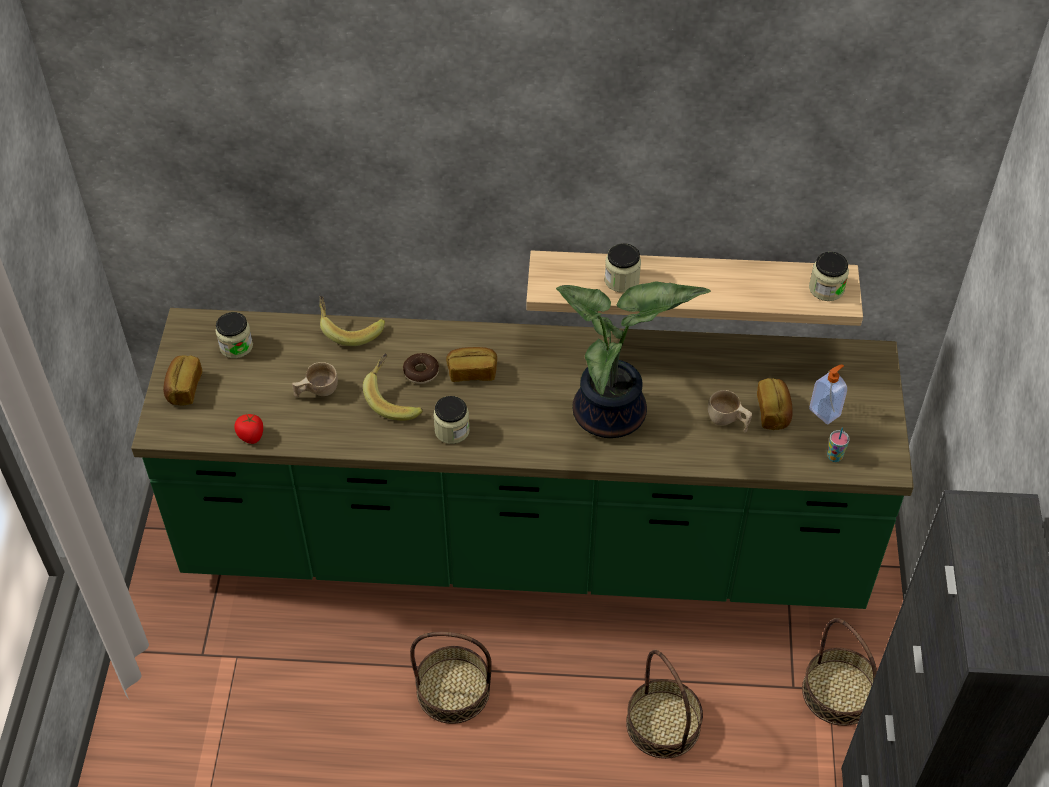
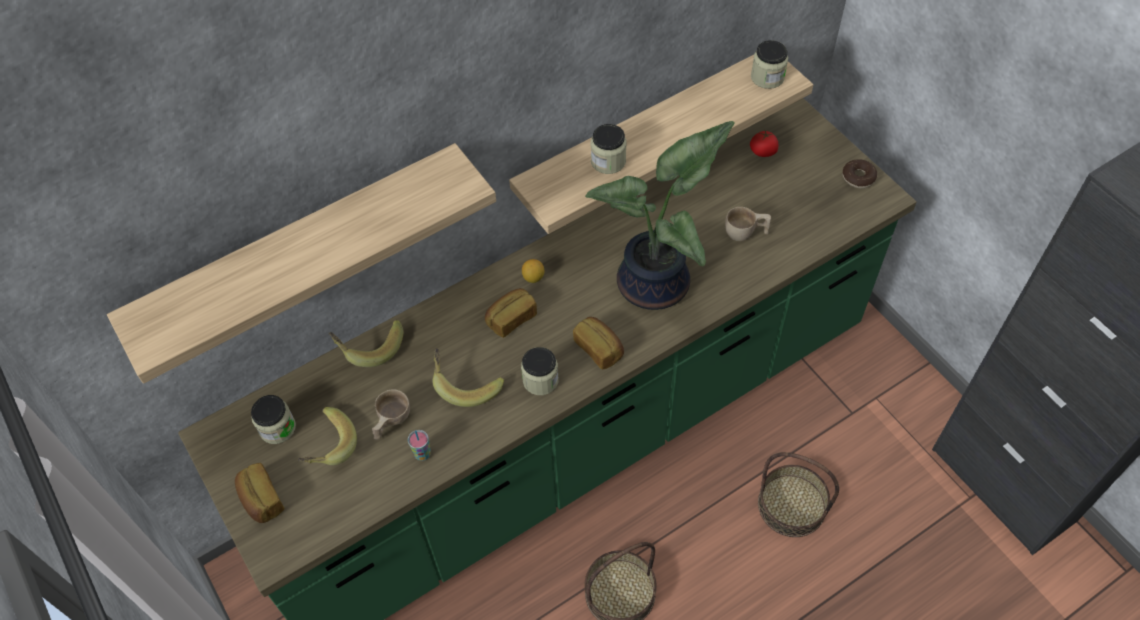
camera: 35 degrees left, 5 degrees up
(251, 436) = (367, 502): tomato -> tomato (763, 151)
(258, 380) = (327, 446): none -> banana
(315, 207) = (299, 249): none -> shelf
(421, 372) = (468, 346): donut -> donut (858, 177)
(518, 352) = (533, 277): none -> lemon
(774, 412) = (771, 205): bread -> bread (599, 348)
(825, 412) = (806, 182): soap dispenser -> none
(834, 456) = (844, 212): cup -> cup (422, 454)
(839, 692) = (884, 395): basket -> none

